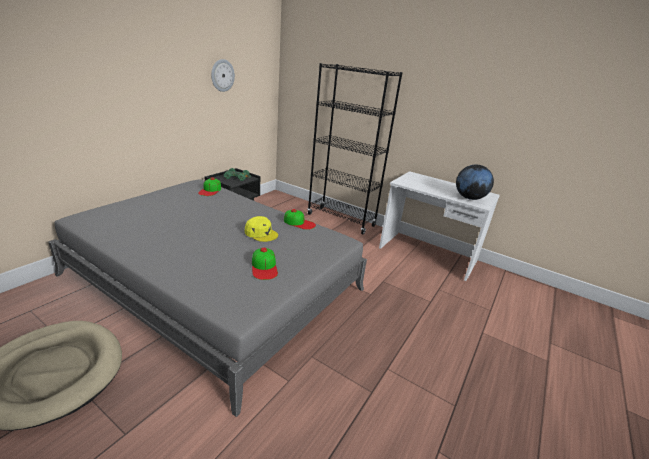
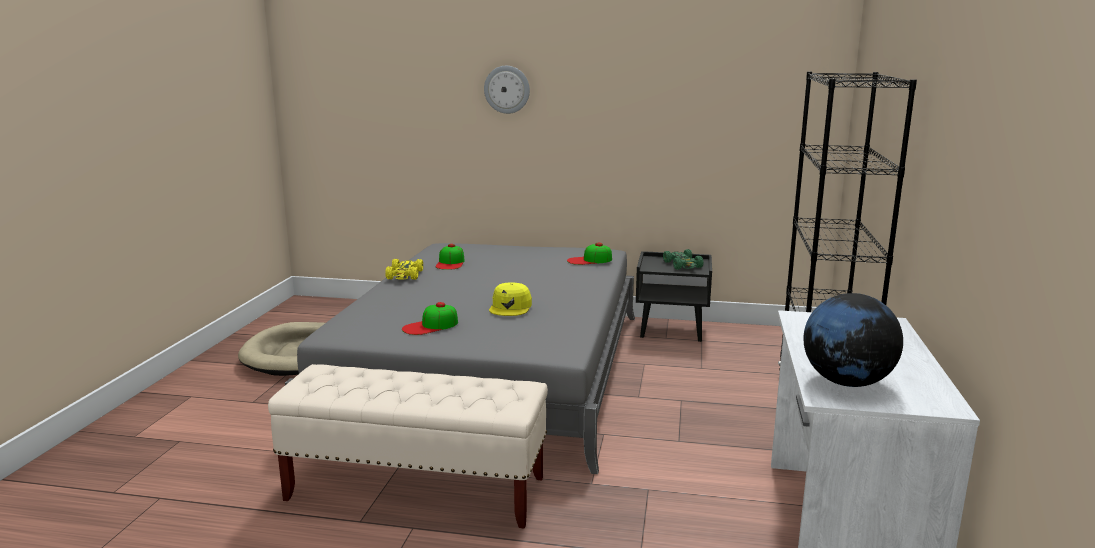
camera: 70 degrees right, 10 degrees down
(133, 250) = (405, 275): none -> yellow toy car
(222, 75) = (699, 99): wall clock -> wall clock (507, 89)
(299, 223) = (578, 319): cap -> cap (450, 263)
(347, 356) = (417, 490): none -> beige bench

